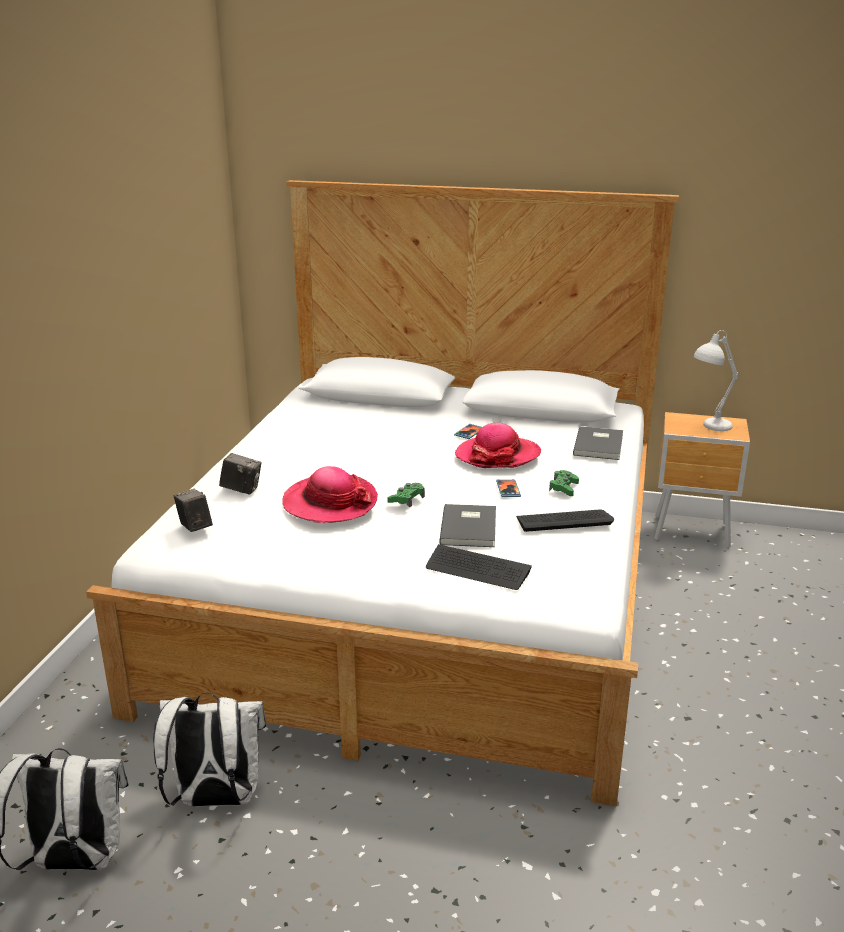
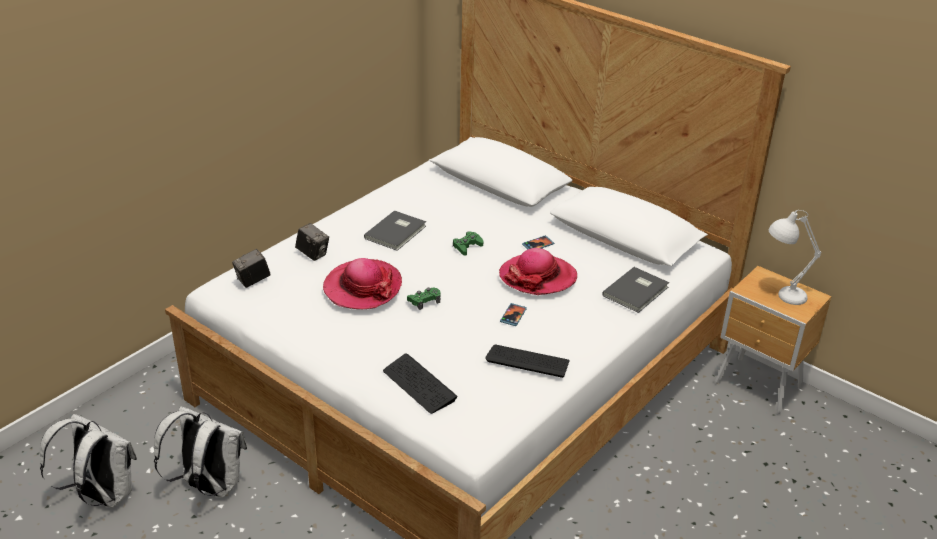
camera: 25 degrees right, 10 degrees up
(194, 527) = (253, 281): camera -> camera turned 120 degrees counterclockwise
(470, 527) = (450, 344): grey book -> grey book (397, 232)
(563, 488) = (561, 327): green game controller -> green game controller (467, 246)

